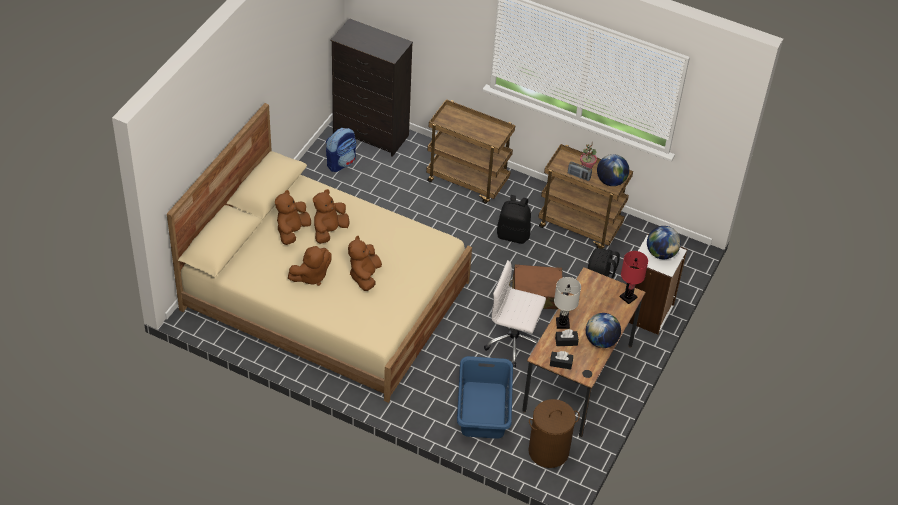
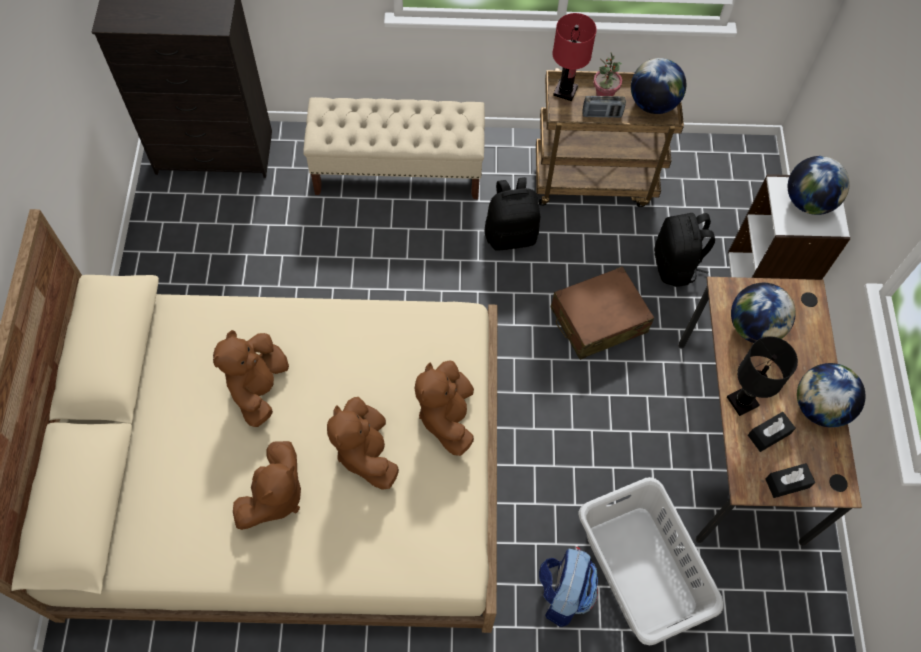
camera: 25 degrees left, 15 degrees up
(292, 231) = (194, 418): brown plush toy -> brown plush toy (447, 416)
(341, 162) = (193, 219): backpack -> backpack (563, 593)
(468, 181) = (398, 172): brown cart -> beige bench
(482, 410) = (639, 571): blue laundry basket -> grey laundry basket
(514, 342) = (615, 421): white office chair -> none
(548, 451) = (775, 598): brown laundry basket -> none
(562, 323) = (742, 401): white table lamp -> black table lamp
(592, 297) = (754, 327): none -> globe
(628, 297) = (806, 302): red table lamp -> red table lamp (565, 91)

